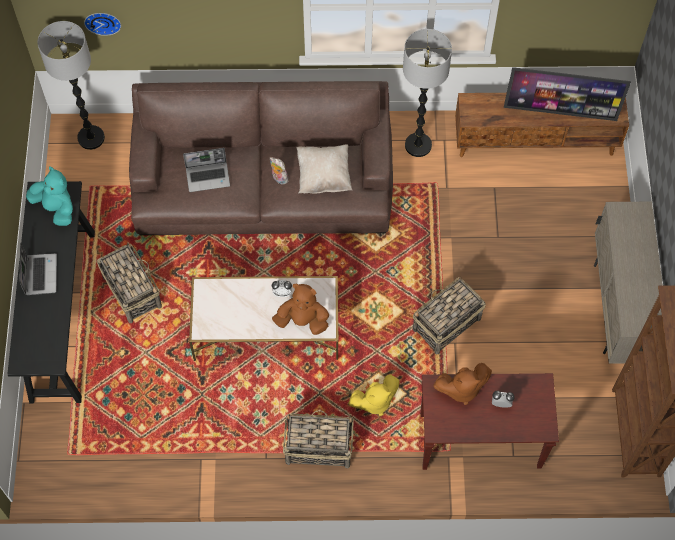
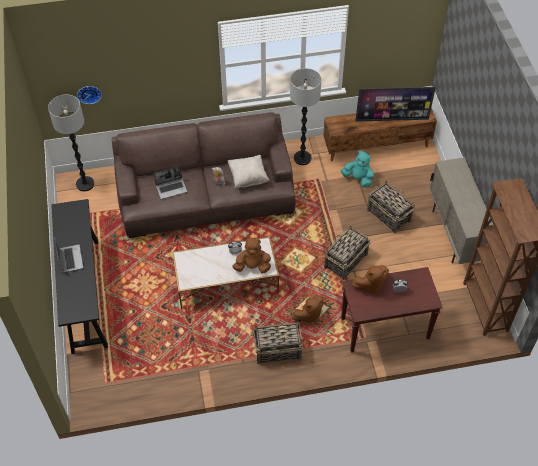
camera: 10 degrees left, 10 degrees down
(56, 208) = (74, 217): turquoise plush toy -> turquoise plush toy (358, 178)
(132, 291) = (130, 272): basket -> basket (388, 215)
(374, 401) = (309, 315): yellow plush toy -> brown plush toy

